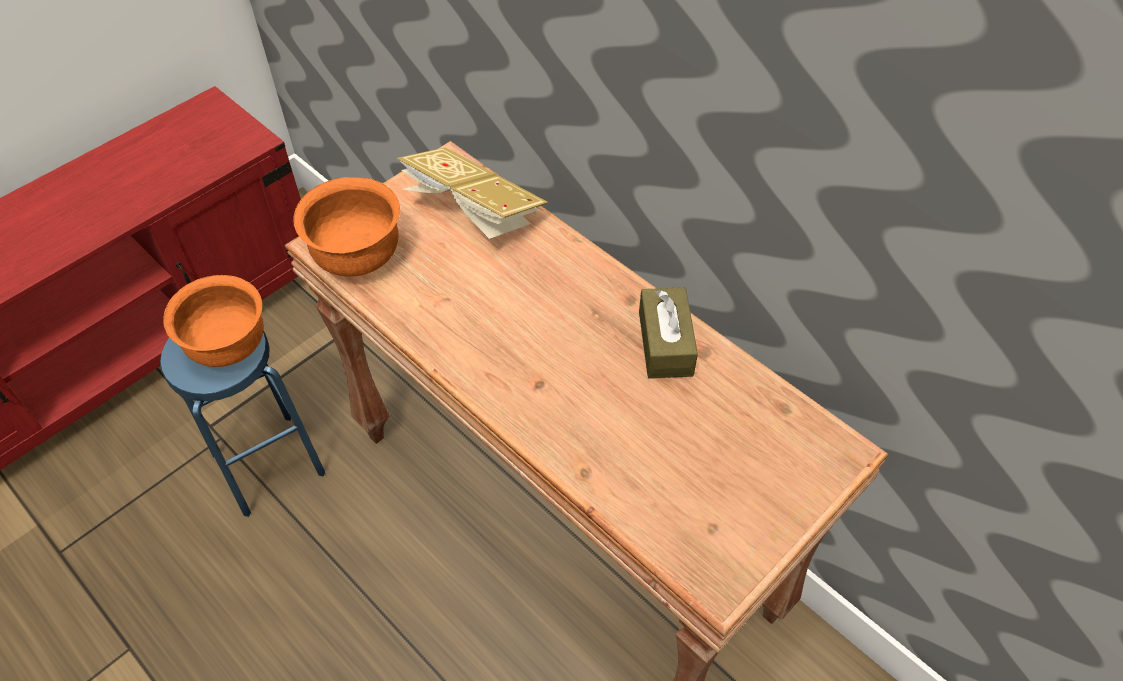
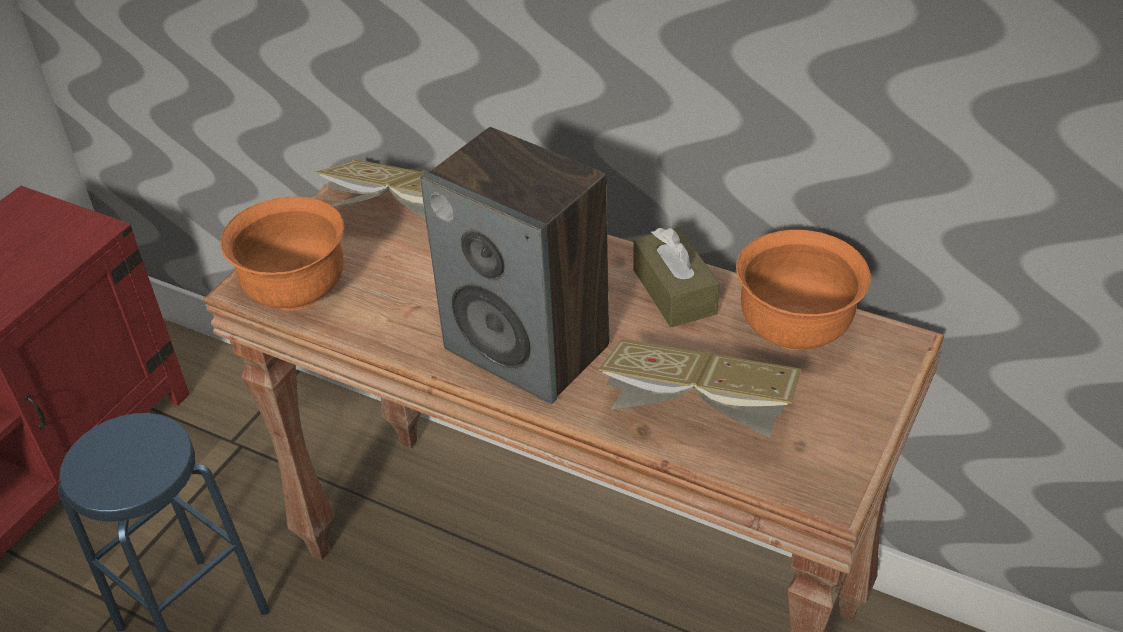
camera: 15 degrees left, 10 degrees down
(229, 347) = (144, 451): orange bowl -> orange bowl (795, 330)
(522, 364) = (528, 348): none -> speaker
(638, 470) = (698, 413): none -> book

